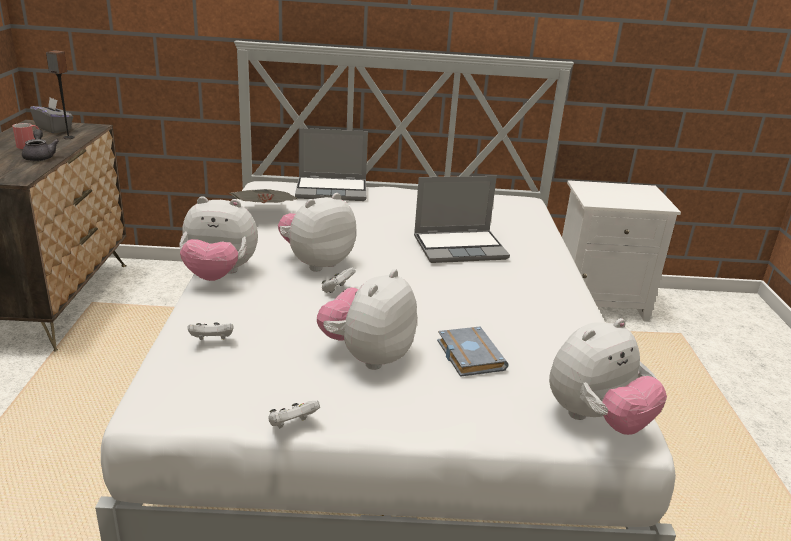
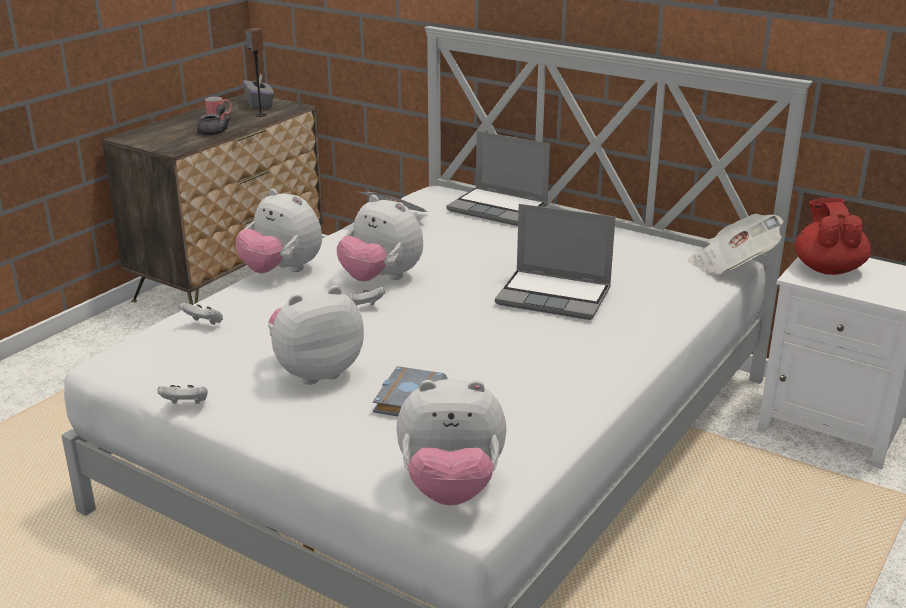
camera: 35 degrees right, 0 degrees up
(316, 263) = (381, 279): plush toy -> plush toy turned 135 degrees counterclockwise
(533, 202) = (732, 264): none -> newspaper
(599, 193) = (827, 268): none -> red teapot

